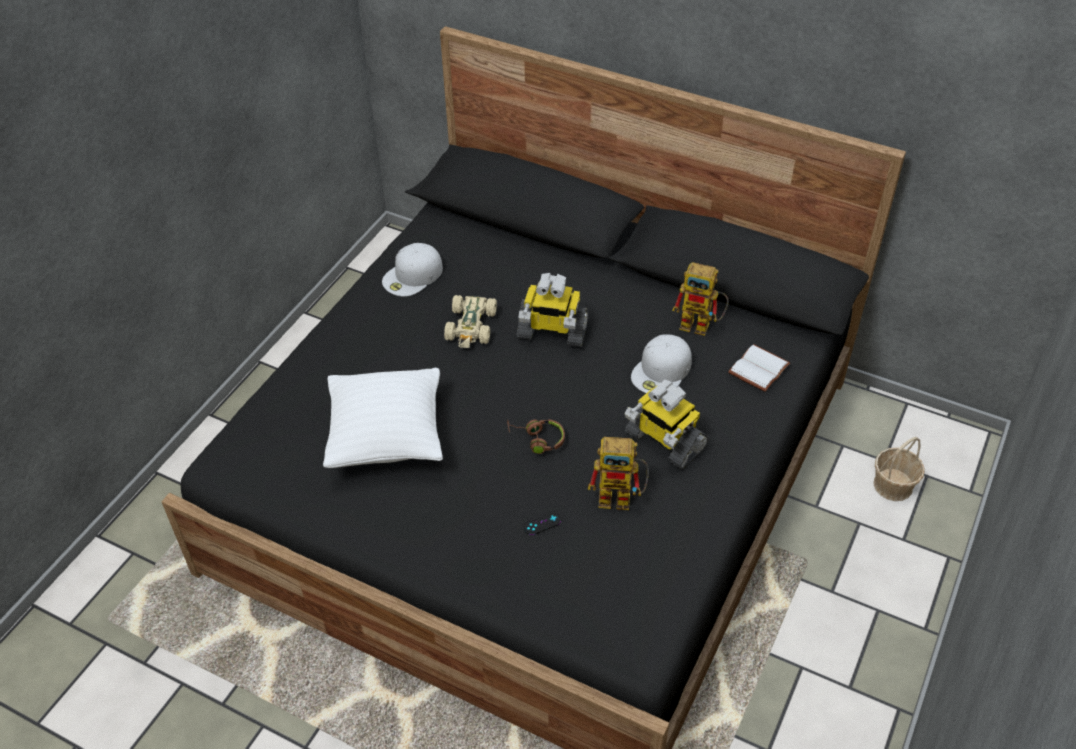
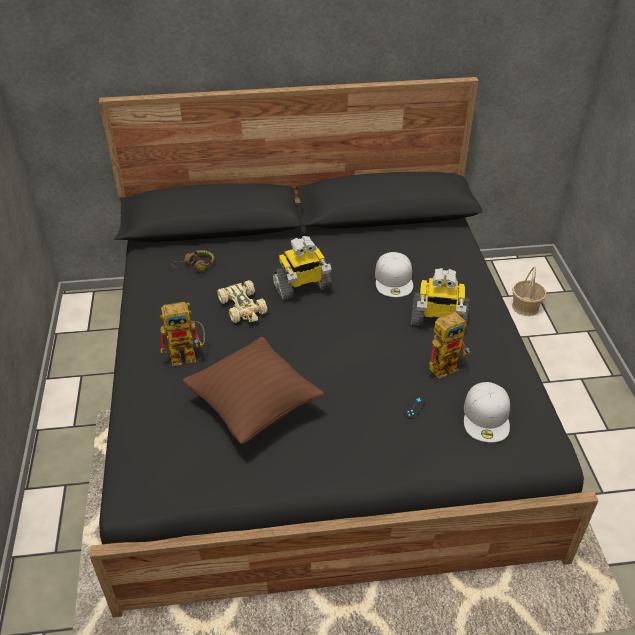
camera: 35 degrees left, 5 degrees down
(387, 438) = (254, 406): white pillow -> brown pillow
(413, 276) = (166, 293): white cap -> white cap (487, 417)
(537, 439) = (358, 357): brown headphones -> brown headphones (195, 265)
(701, 325) = (391, 244): toy robot -> toy robot (188, 355)
(759, 370) = (450, 254): white book -> none

